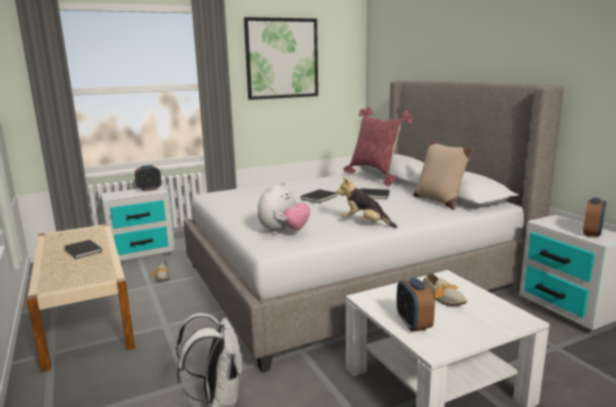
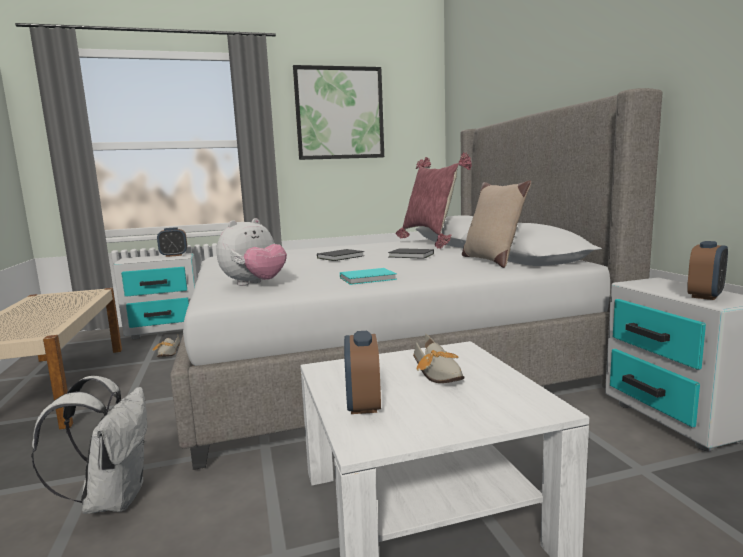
camera: 10 degrees right, 5 degrees down
(83, 251) = (50, 310): black book -> none
(365, 223) = (369, 278): plush toy -> turquoise book

